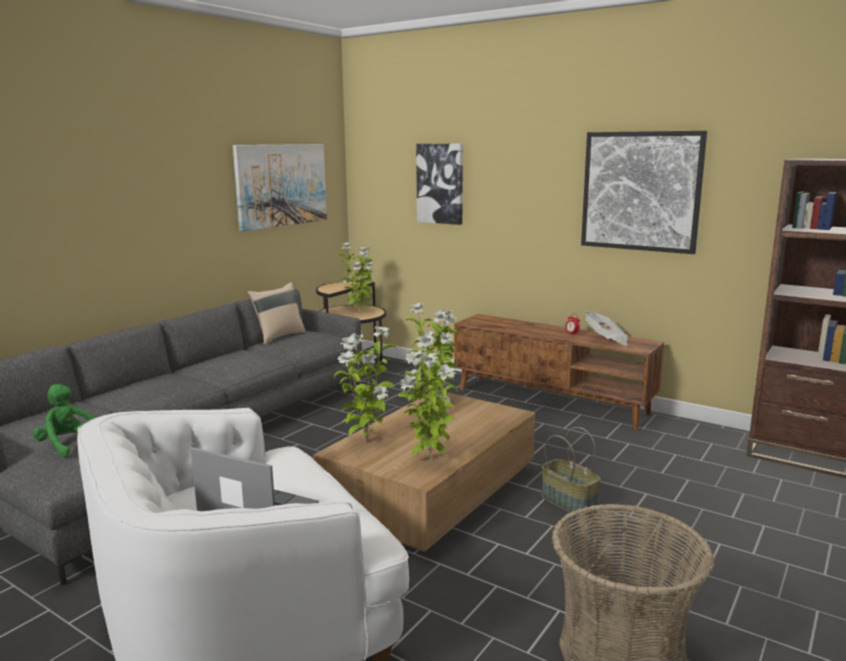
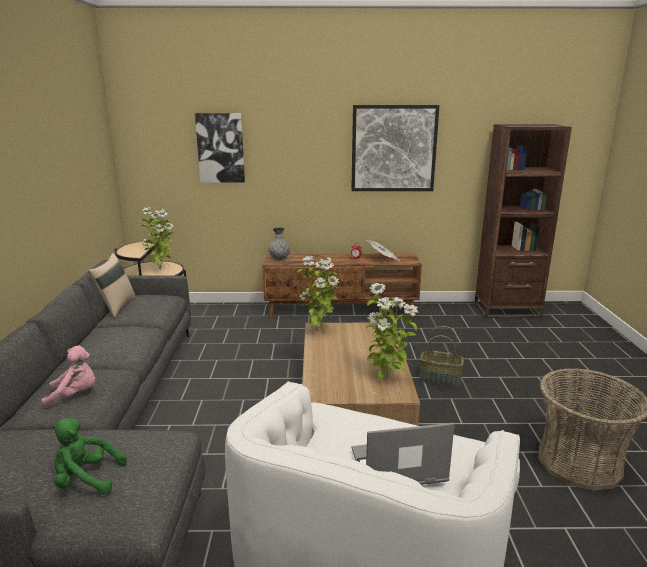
camera: 35 degrees left, 5 degrees up
(149, 391) = (75, 395): none -> pink plush toy
(281, 185) = (78, 158): picture -> none
(365, 440) = (321, 379): potted plant -> none
(480, 321) = (279, 260): none -> grey vase

